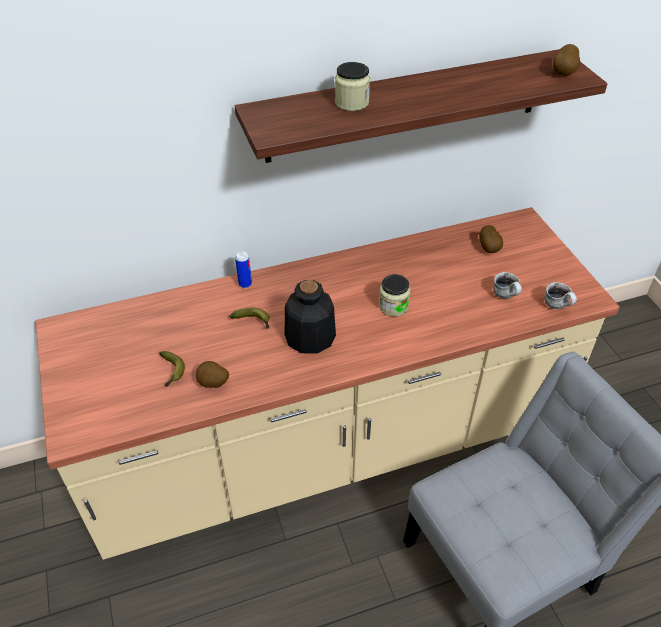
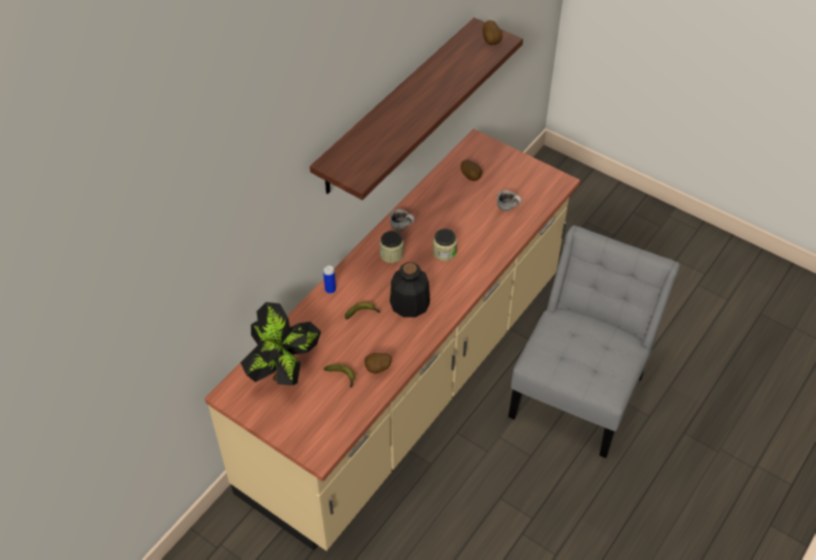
camera: 35 degrees left, 5 degrees up
(126, 334) = (284, 370): none -> potted plant
(352, 103) = (384, 128): jar -> jar (391, 254)
(558, 306) = (544, 198): mug -> mug (402, 226)

